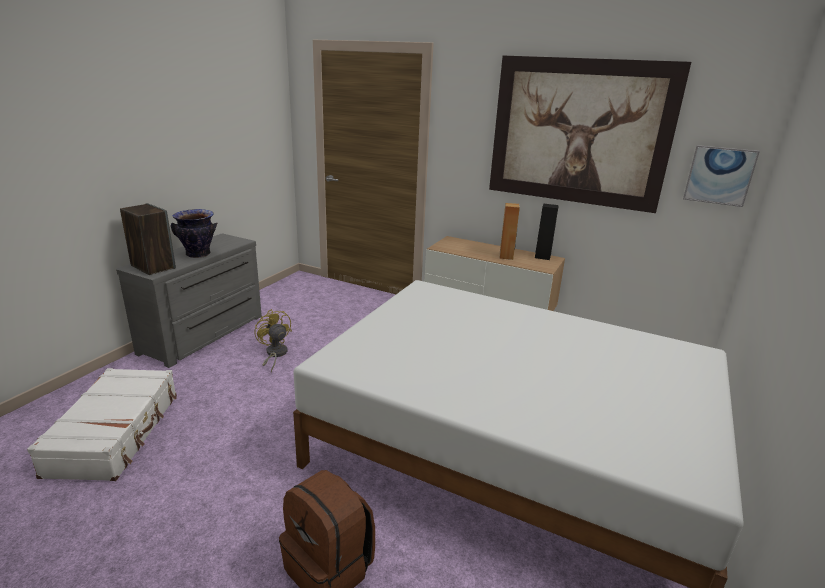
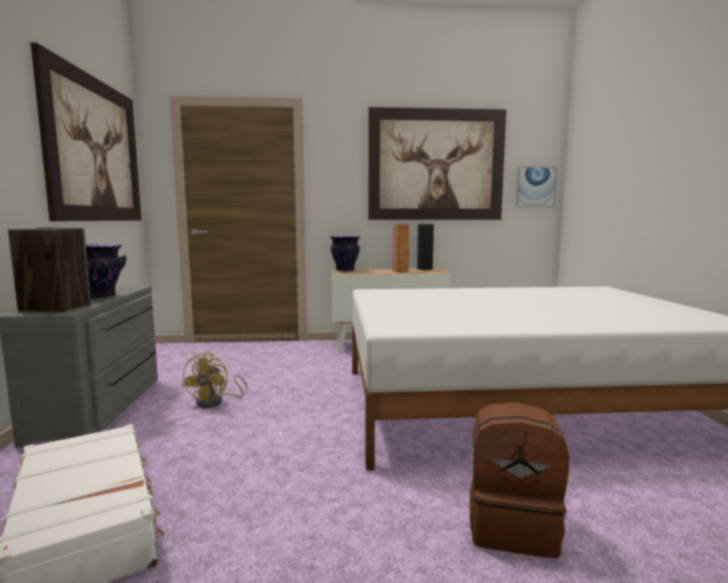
camera: 30 degrees left, 15 degrees down
(227, 112) = (95, 150): none -> picture
(274, 354) = (215, 402): yellow fan -> yellow fan turned 105 degrees counterclockwise
(454, 242) = (345, 270): none -> vase

